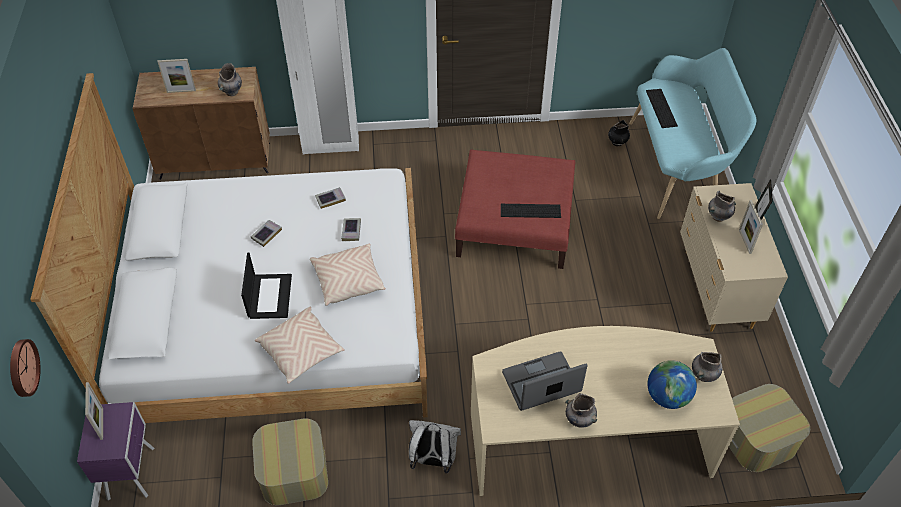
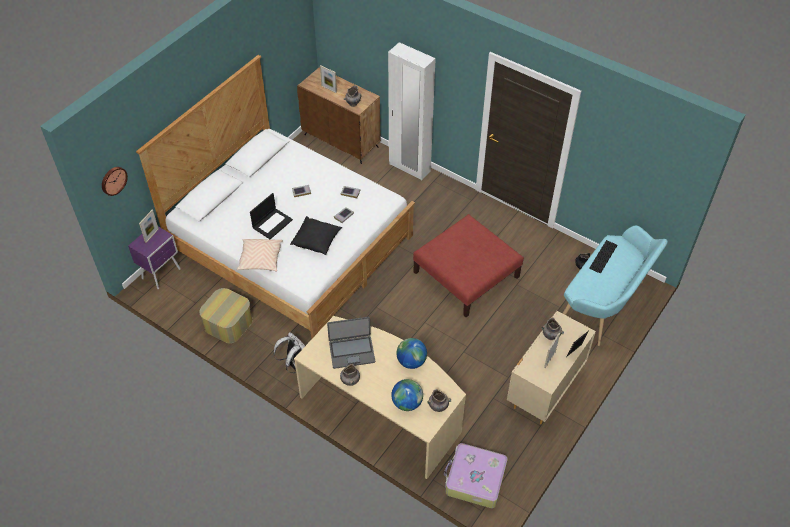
camera: 40 degrees right, 0 degrees up
(348, 280) = (316, 240): beige pillow -> black pillow
(530, 211) = (462, 268): keyboard -> none
(541, 383) = (351, 351): laptop -> laptop turned 150 degrees clockwise
(618, 345) = (411, 361): none -> globe
(758, 438) = (474, 480): ottoman -> suitcase

